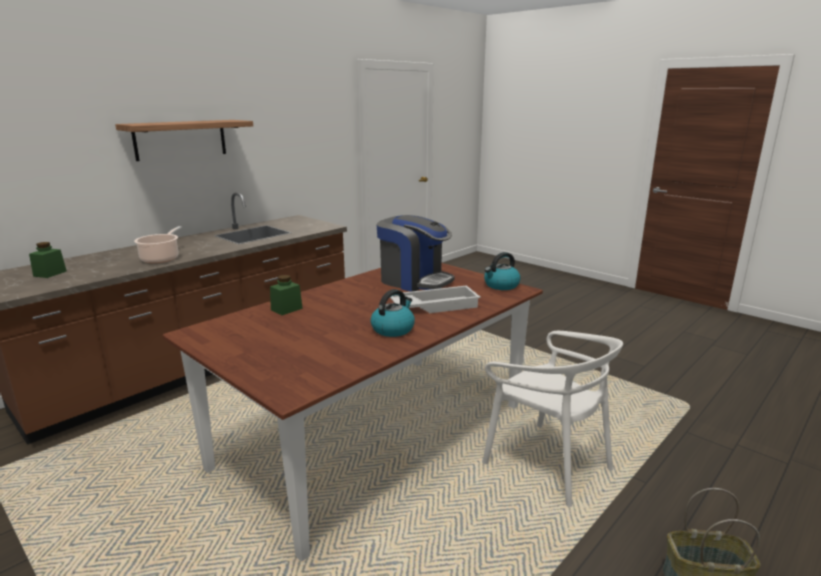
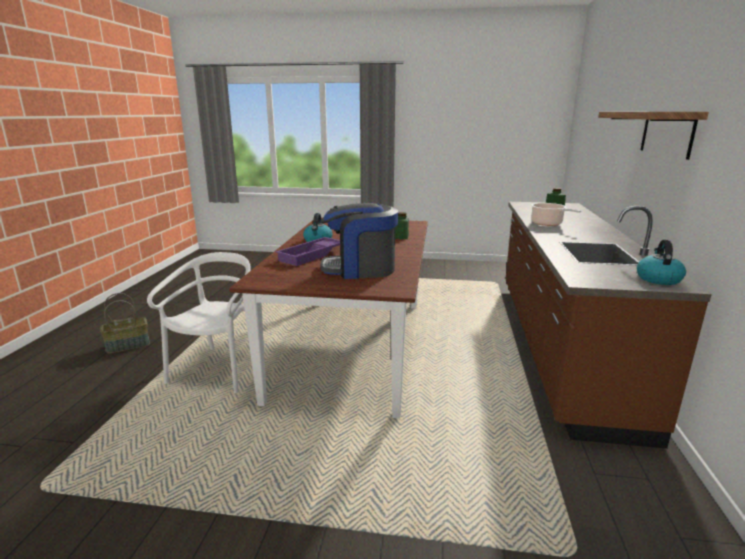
camera: 145 degrees right, 0 degrees up
(434, 305) = (312, 255): white tray -> purple tray
(501, 285) = (273, 282): kettle -> kettle (658, 279)
(547, 463) = (219, 370): white chair -> white chair turned 90 degrees clockwise

